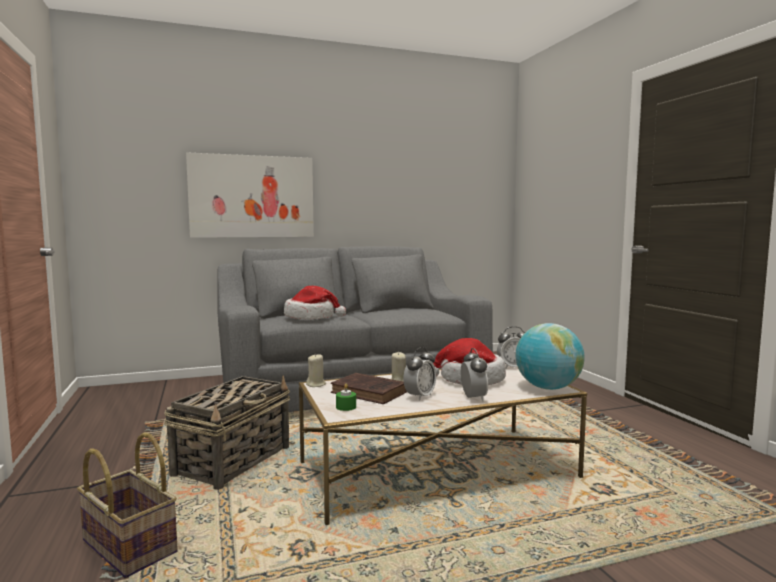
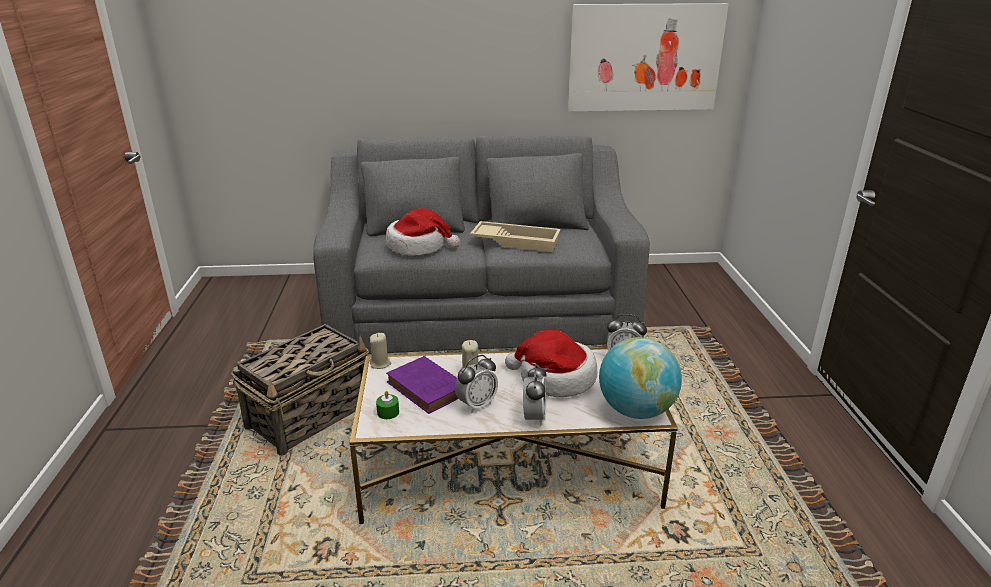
camera: 15 degrees right, 20 degrees up
(127, 547) = (181, 514): basket -> none
(252, 196) = (372, 62): picture -> picture (644, 58)
(370, 393) = (428, 389): brown book -> purple book
(387, 312) = (516, 241): none -> beige tray

